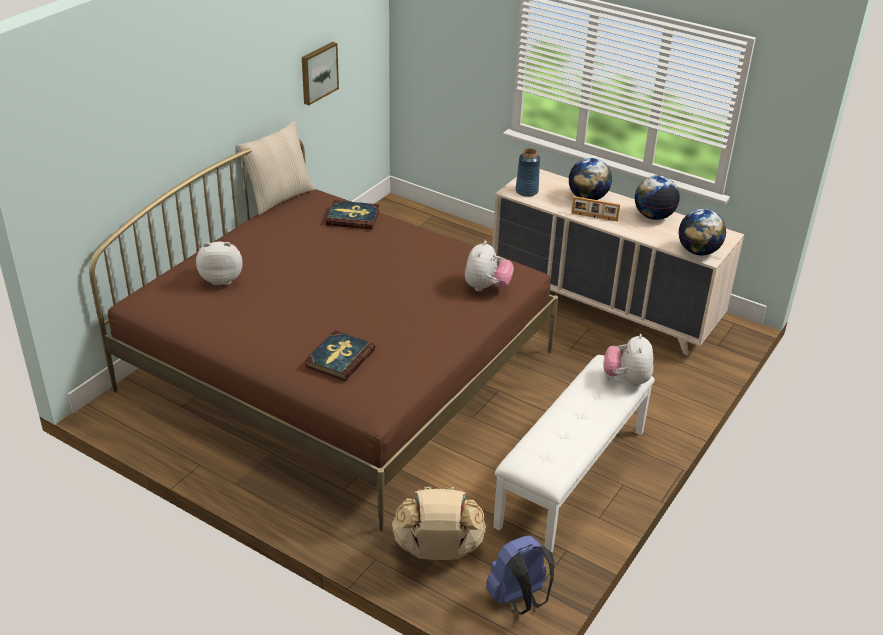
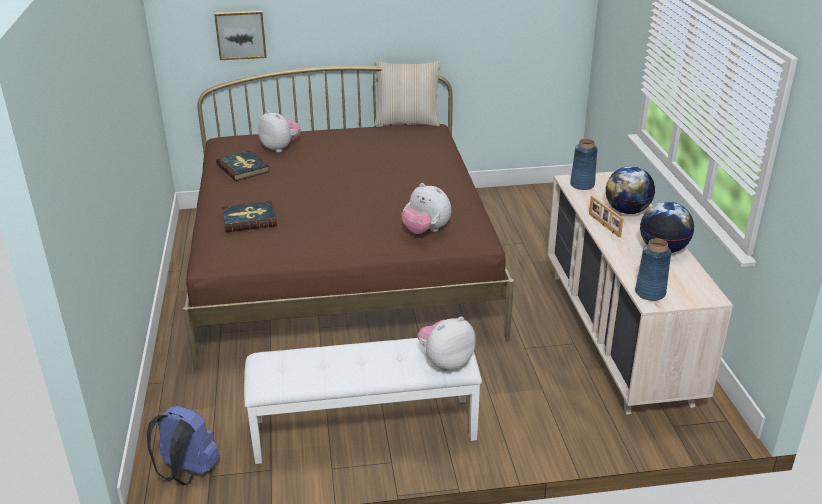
camera: 50 degrees right, 5 degrees down
(318, 72) = (485, 29): picture -> picture (240, 34)
(353, 217) = (426, 150): book -> book (243, 168)
(438, 550) = (201, 405): beige backpack -> none
(486, 287) = (426, 231): plush toy -> plush toy turned 60 degrees clockwise
(698, 251) = (650, 293): globe -> blue vase

